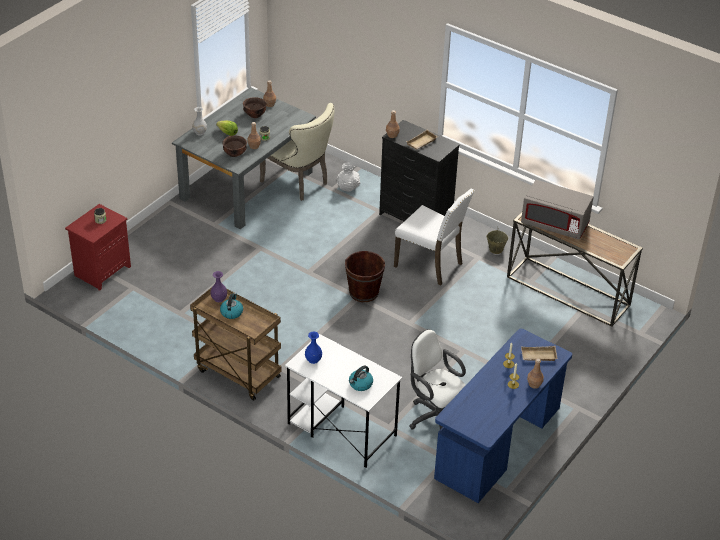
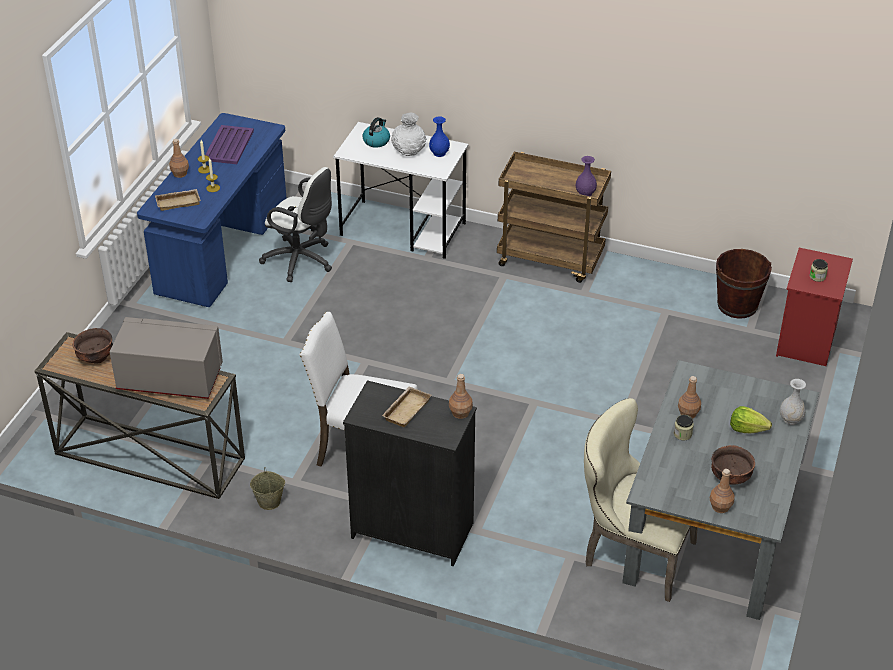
camera: 165 degrees right, 0 degrees up
(231, 312) = (560, 182): kettle -> none
(234, 153) = (708, 393): brown bowl -> brown bowl (96, 358)
(348, 187) = (546, 565): white vase -> white vase (409, 152)
(364, 292) = (444, 389): brown bucket -> brown bucket (737, 305)
(489, 405) = (228, 146): none -> purple tray

